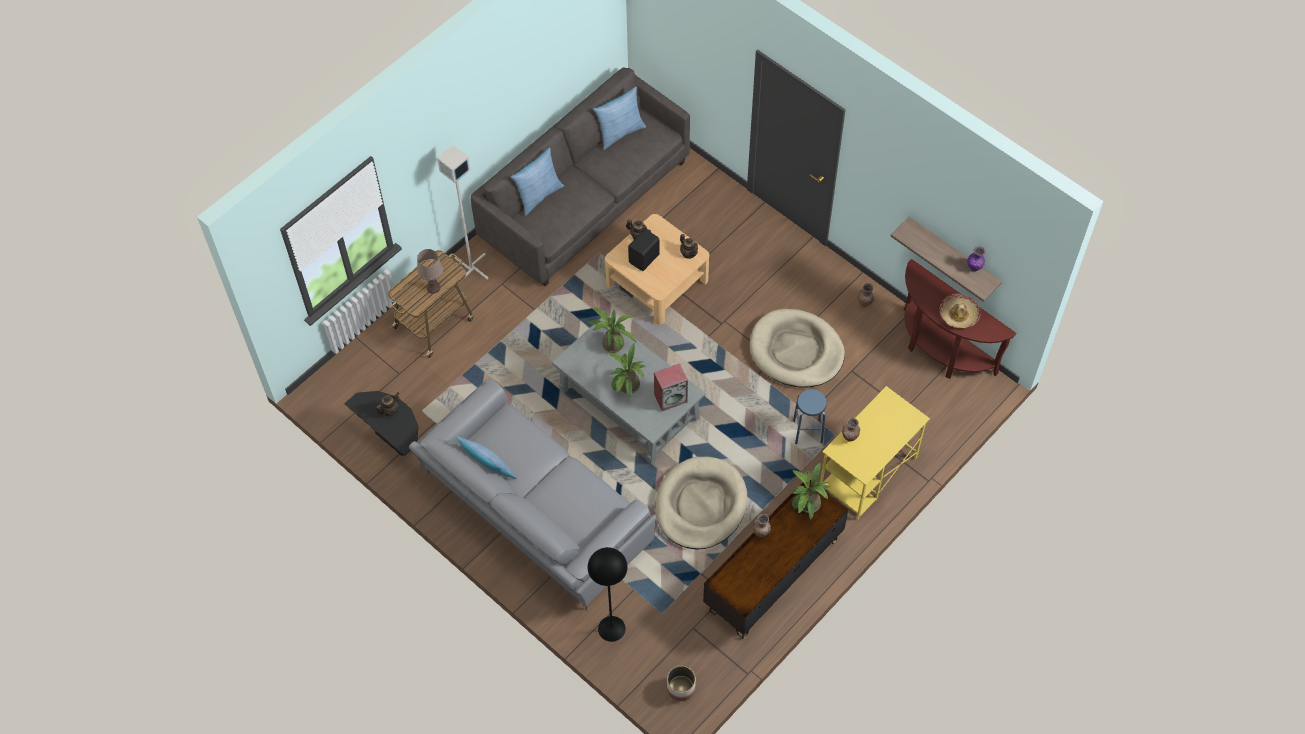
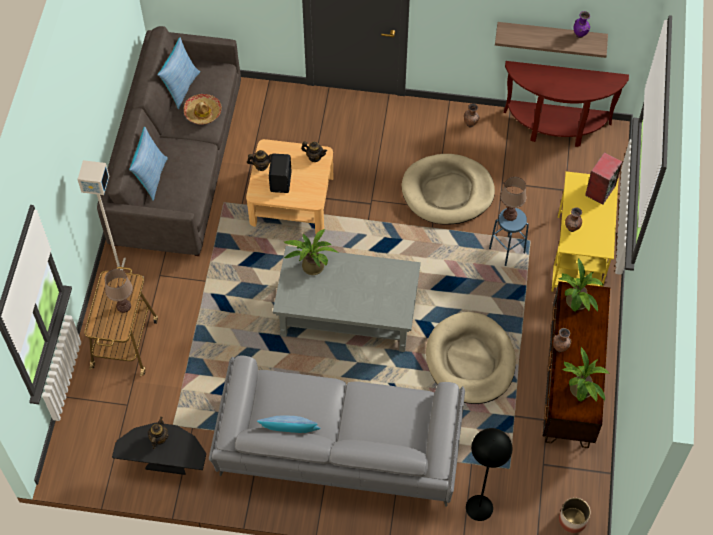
camera: 35 degrees left, 0 degrees up
(626, 387) = (352, 295): potted plant -> potted plant (581, 392)
(671, 397) = (396, 282): speaker -> speaker (600, 190)
(812, 396) = (510, 214): none -> brown table lamp
(959, 314) = (576, 84): hat -> hat (203, 112)

